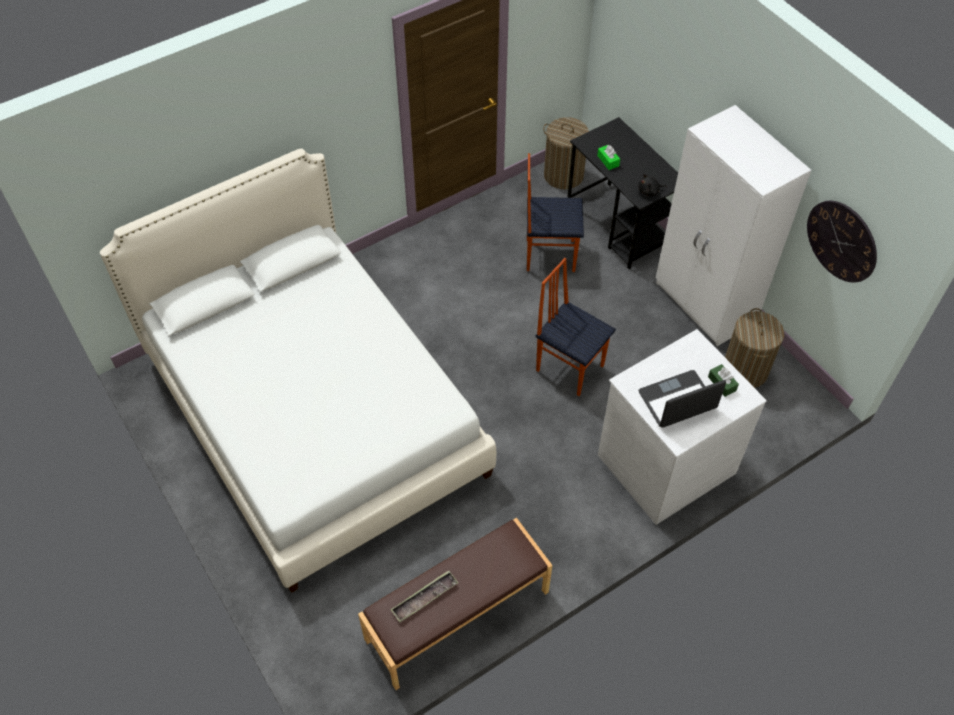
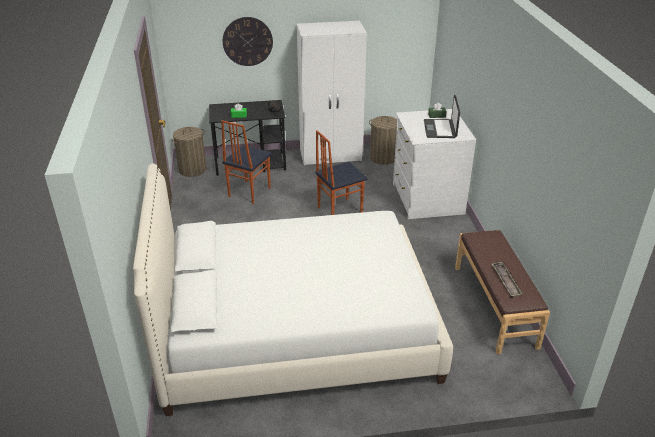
camera: 65 degrees left, 20 degrees down
(841, 241) = (390, 46): wall clock -> wall clock (247, 41)

